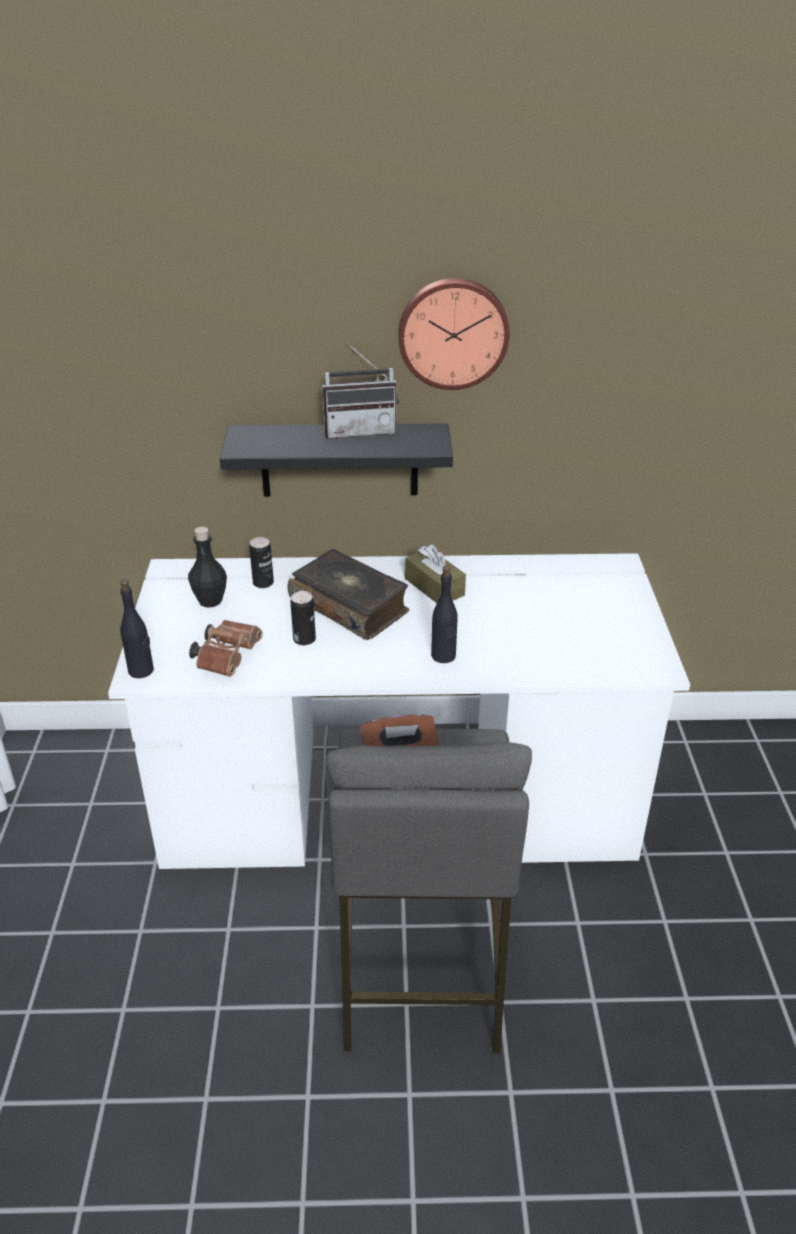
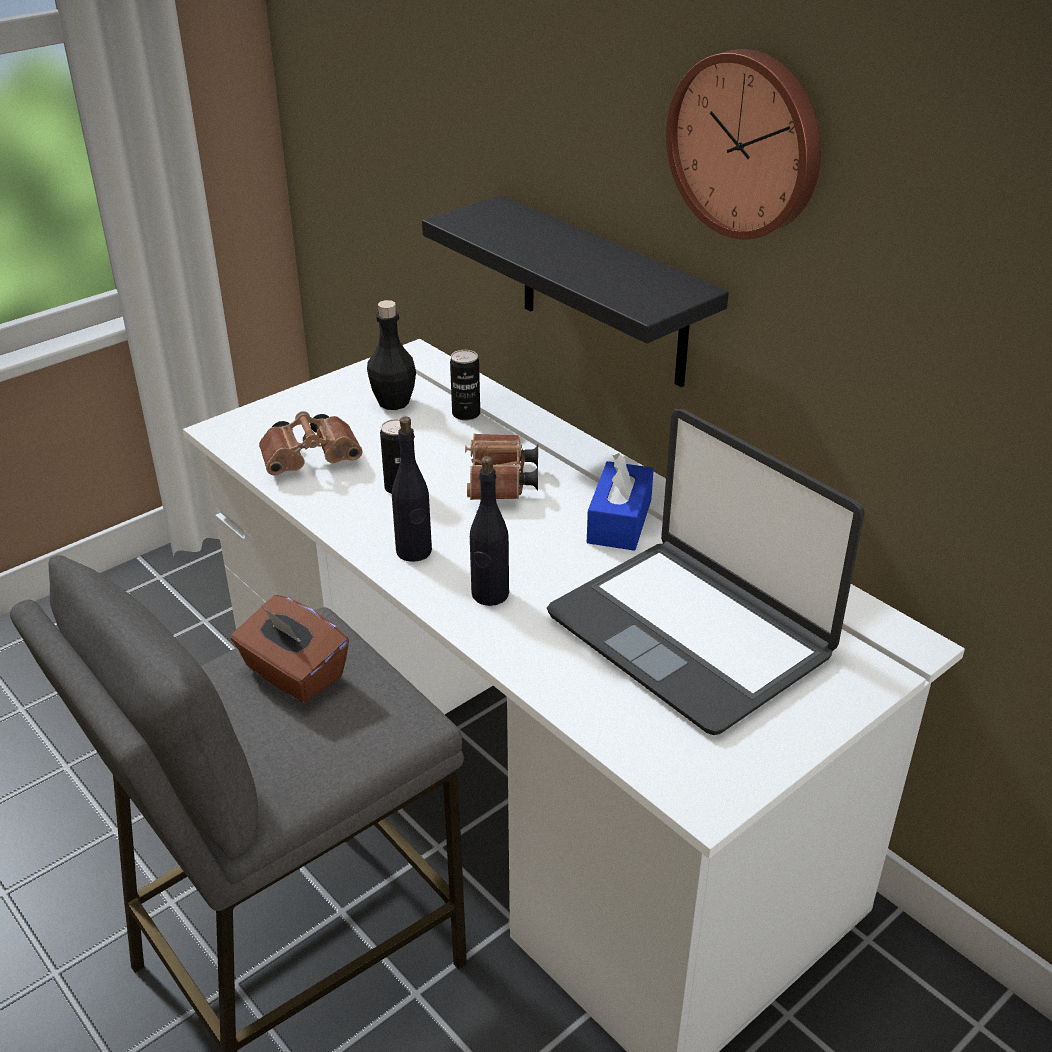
camera: 50 degrees right, 0 degrees up
(141, 671) = (234, 427): black bottle -> black bottle (414, 551)
(350, 605) = (500, 484): book -> brown binoculars
(360, 430) = (610, 254): radio -> none
(434, 587) = (619, 521): brown tissue box -> blue tissue box
(547, 614) = (691, 634): none -> laptop

